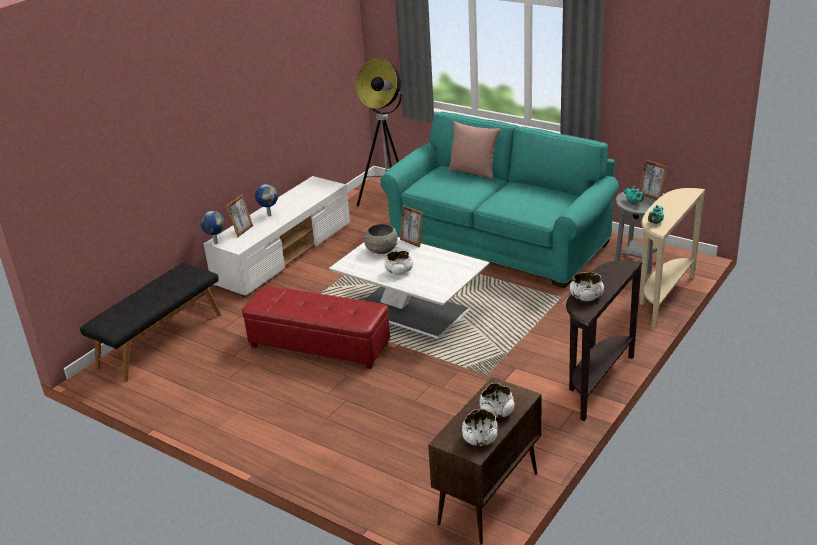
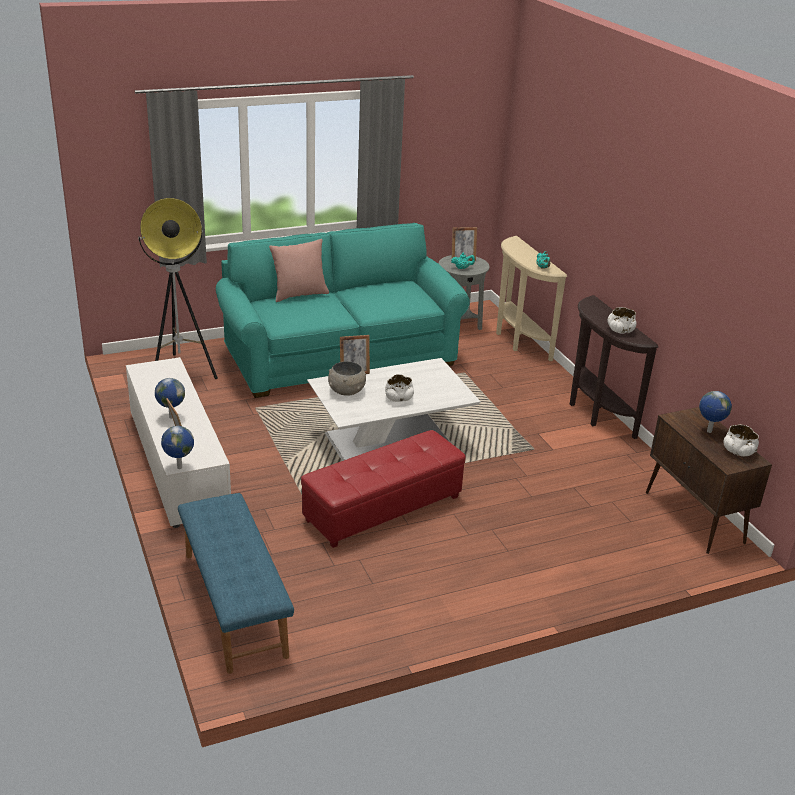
camera: 60 degrees left, 0 degrees up
(160, 340) = (233, 603): black bench -> blue bench
(496, 412) = (709, 431): white bowl -> globe

